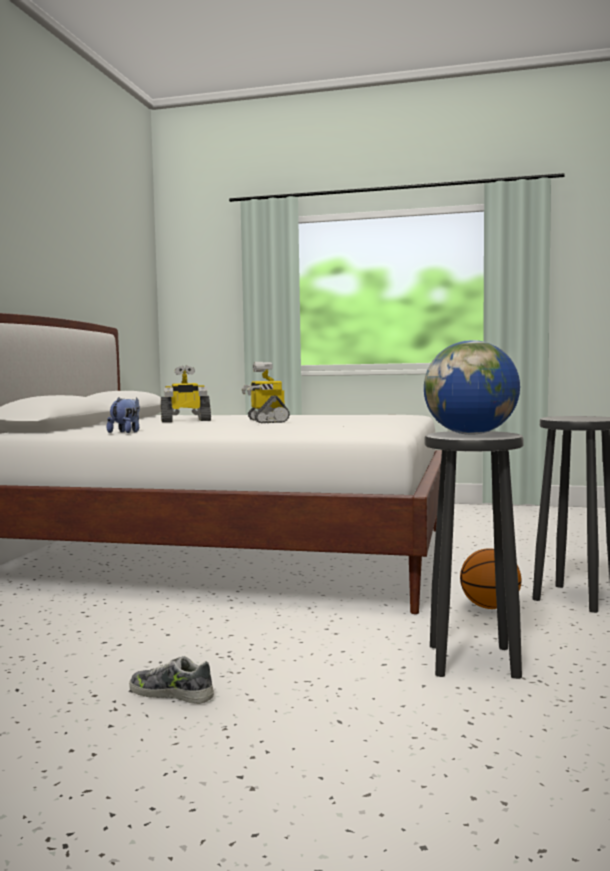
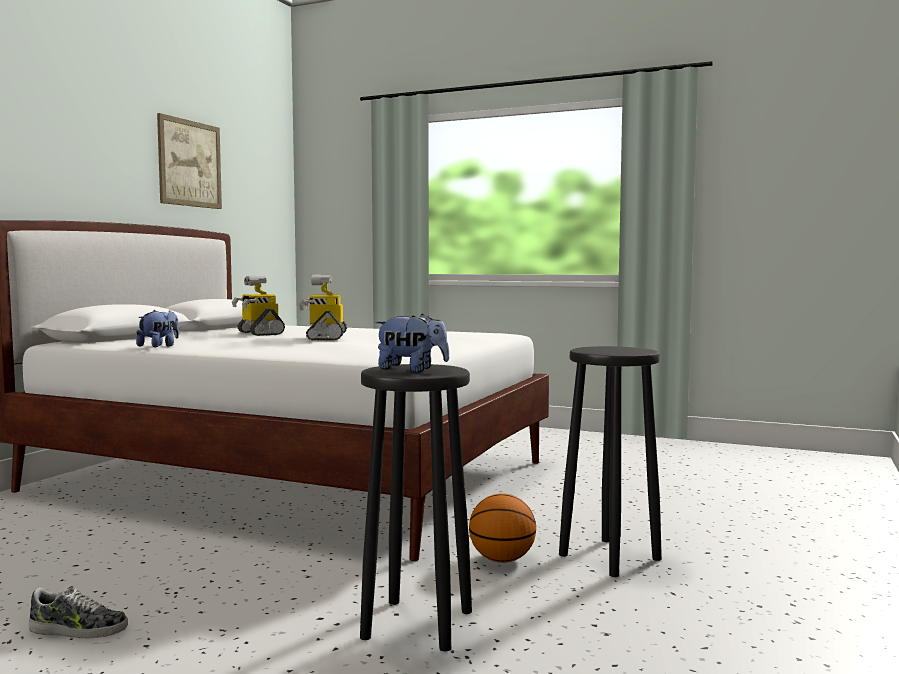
camera: 10 degrees right, 0 degrees up
(82, 259) = (190, 163): none -> picture
(171, 693) = (78, 630): shoe -> shoe turned 150 degrees clockwise
(185, 421) = (259, 333): toy robot -> toy robot turned 60 degrees clockwise
(471, 434) = (412, 370): globe -> plush toy

